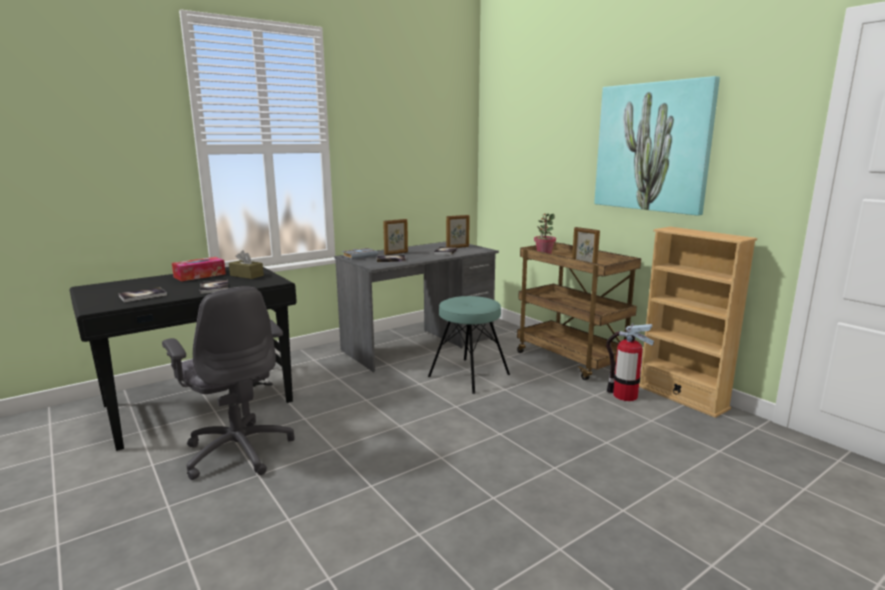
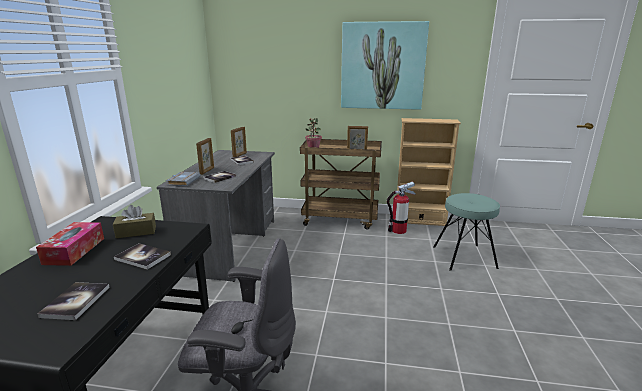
camera: 45 degrees left, 5 degrees up
(468, 375) = (303, 254): turquoise stool -> turquoise stool (464, 257)

